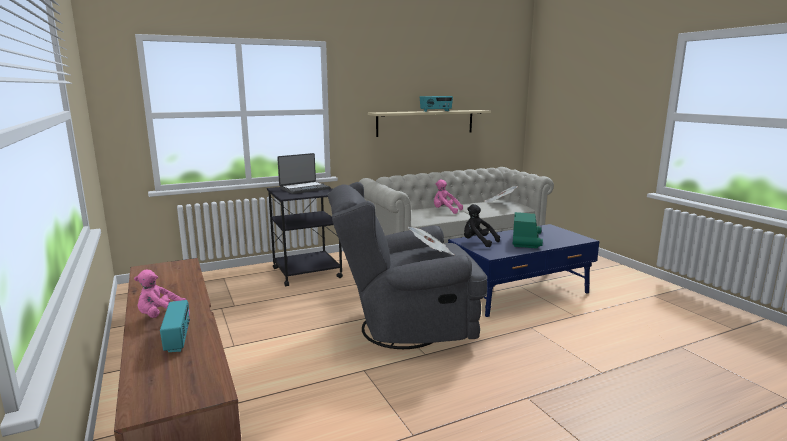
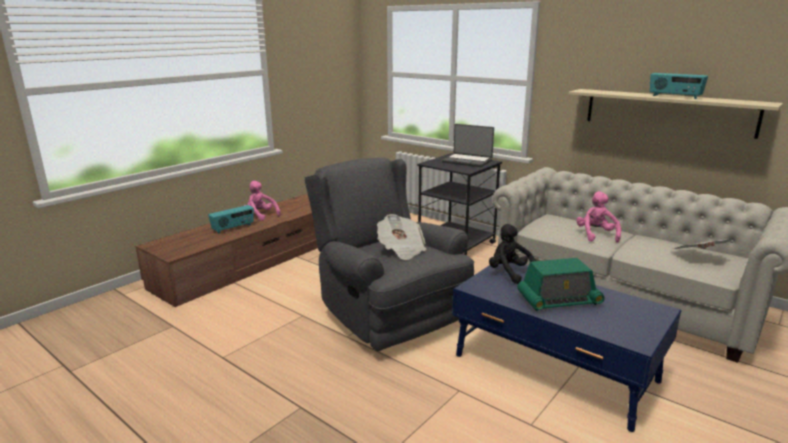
camera: 65 degrees right, 5 degrees up
(477, 242) = (510, 273): black plush toy -> black plush toy turned 45 degrees counterclockwise

